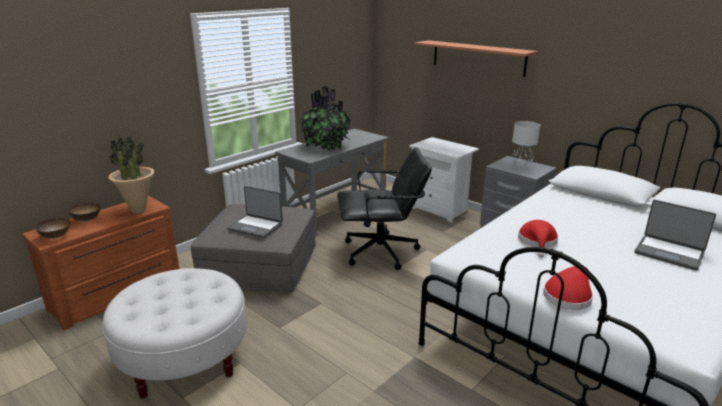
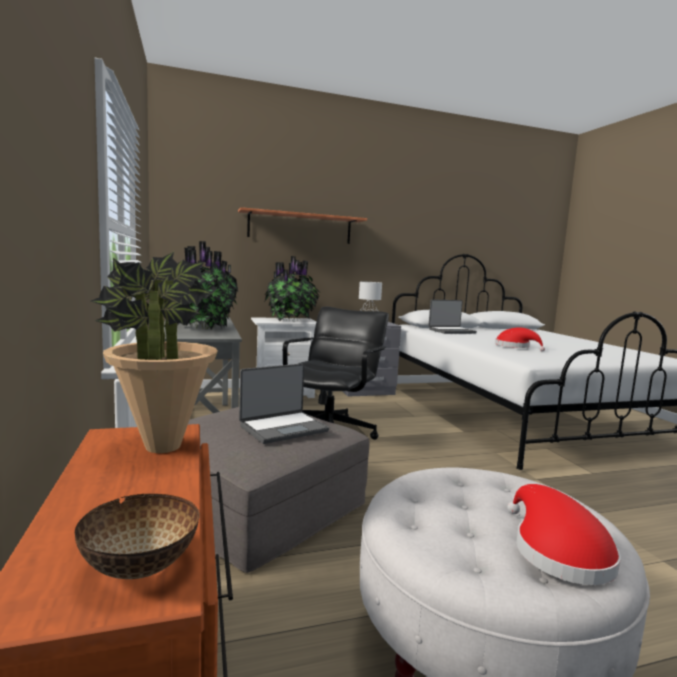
camera: 60 degrees left, 15 degrees down
(87, 220) = (99, 505): bowl -> none
(448, 148) = (291, 320): none -> potted plant
(568, 296) = (607, 359): red hat -> red hat (557, 551)
(669, 253) = (548, 338): laptop -> laptop (451, 331)

